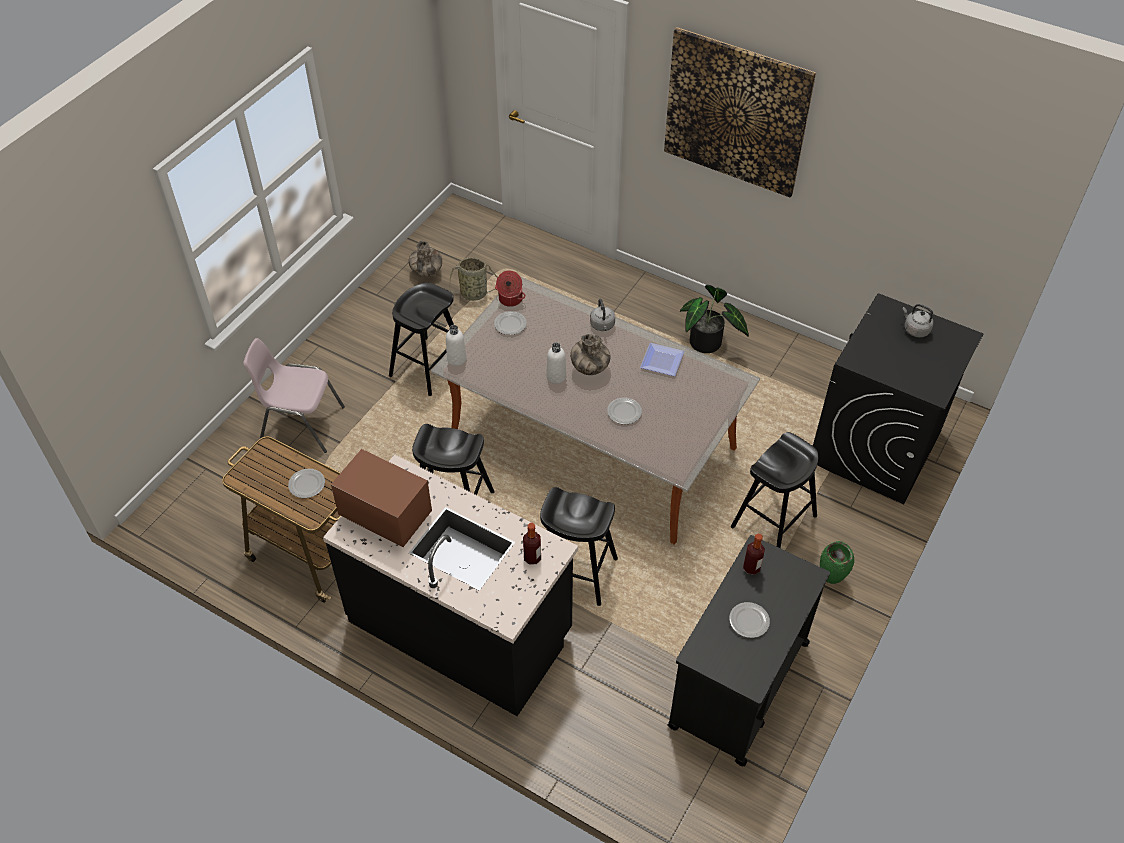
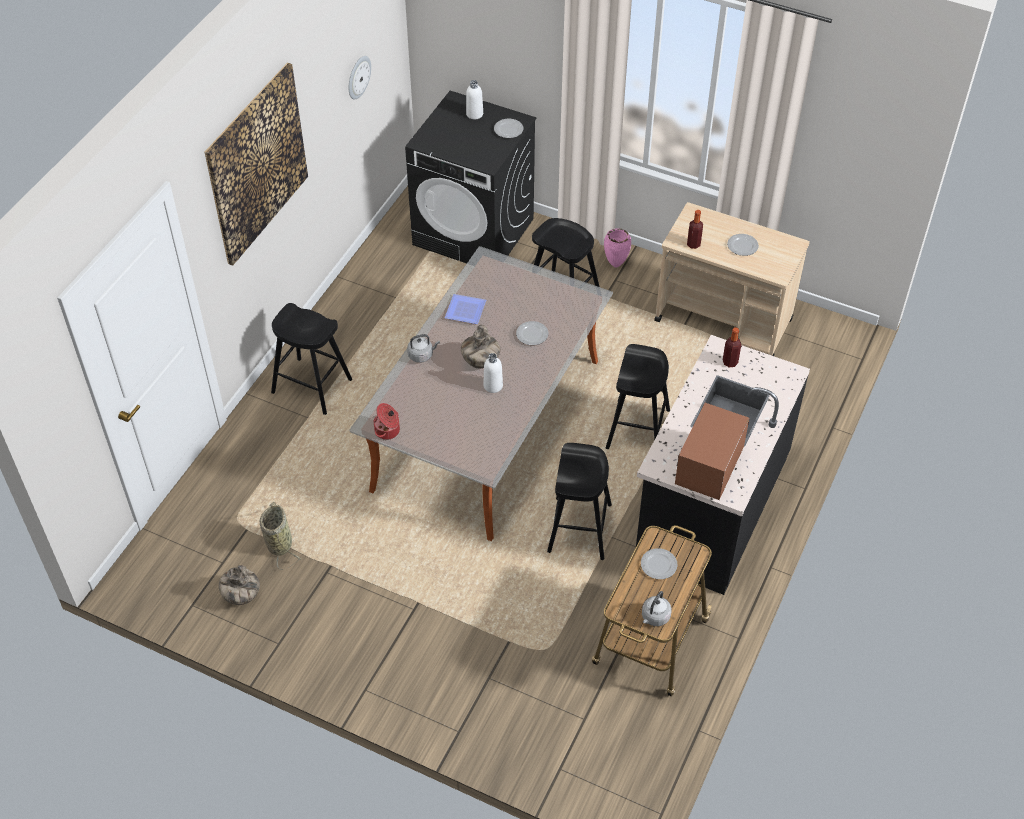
camera: 95 degrees left, 0 degrees up
(301, 424) = (486, 684): pink chair -> none
(427, 366) = (393, 575): black stool -> black stool (312, 386)
(456, 359) = (477, 466): white bottle -> white bottle (474, 114)
(510, 324) = (424, 427): plate -> plate (508, 130)
(707, 345) = (354, 342): potted plant -> none
(738, 685) = (724, 321): black cart -> beige cart
(831, 580) = (616, 264): green vase -> pink vase
(915, 329) = (449, 127): grey kettle -> grey kettle (654, 617)
(917, 204) = (358, 77): none -> wall clock

